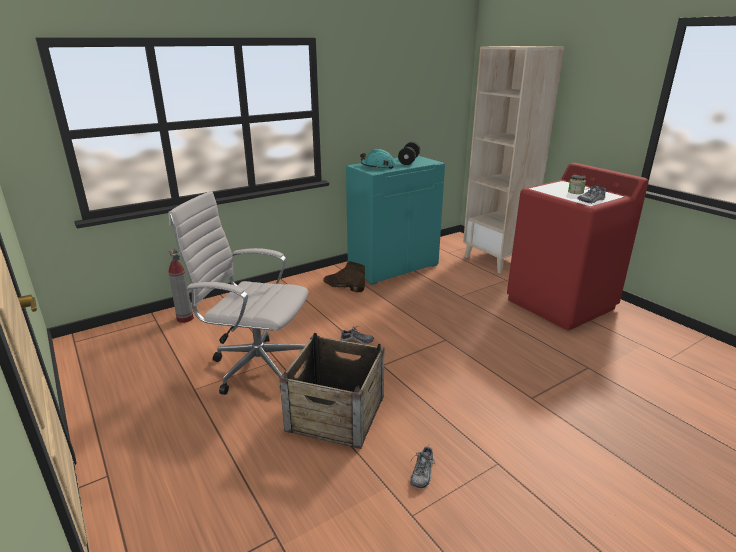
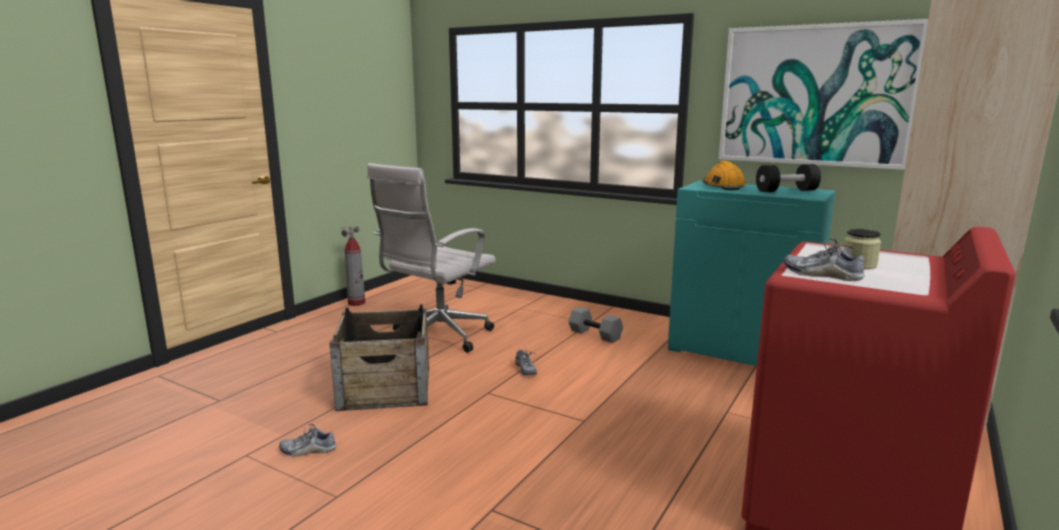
camera: 65 degrees right, 10 degrees down
(185, 318) = (490, 295): fire extinguisher -> fire extinguisher (356, 303)
(255, 366) = (437, 337): white office chair -> white office chair turned 135 degrees counterclockwise
(324, 299) = (596, 335): none -> grey dumbbell
(343, 286) = (640, 336): brown boot -> none
(377, 166) = (723, 186): turquoise hard hat -> orange hard hat
(390, 97) = (815, 96): none -> picture

